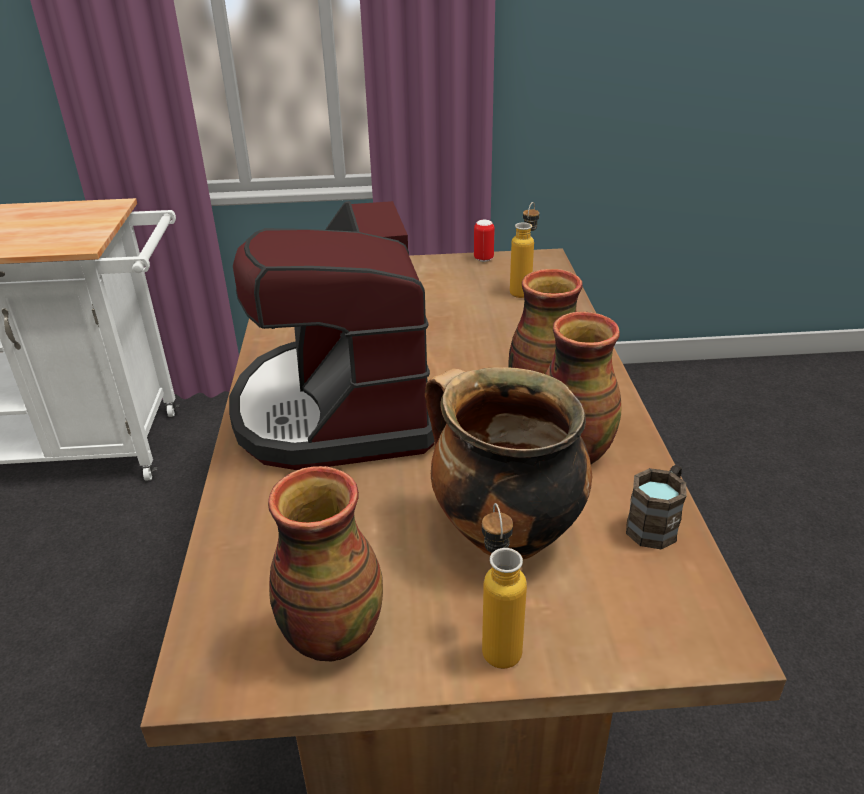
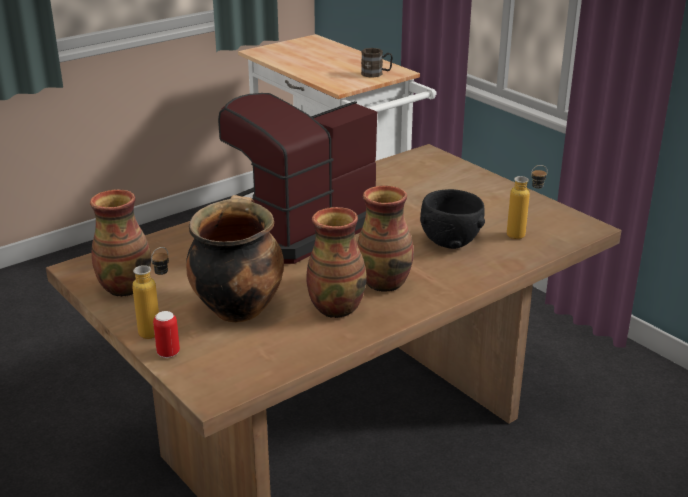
camera: 55 degrees right, 5 degrees down
(483, 259) = (549, 206): can -> can (168, 353)
(495, 330) = (450, 242): none -> black bowl
(656, 523) = (295, 353): brown mug -> brown mug (376, 74)

